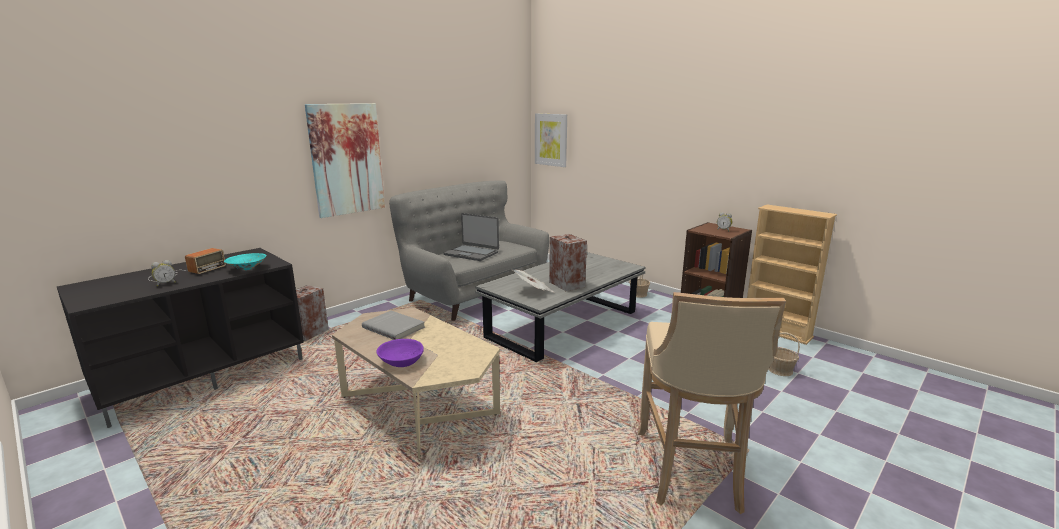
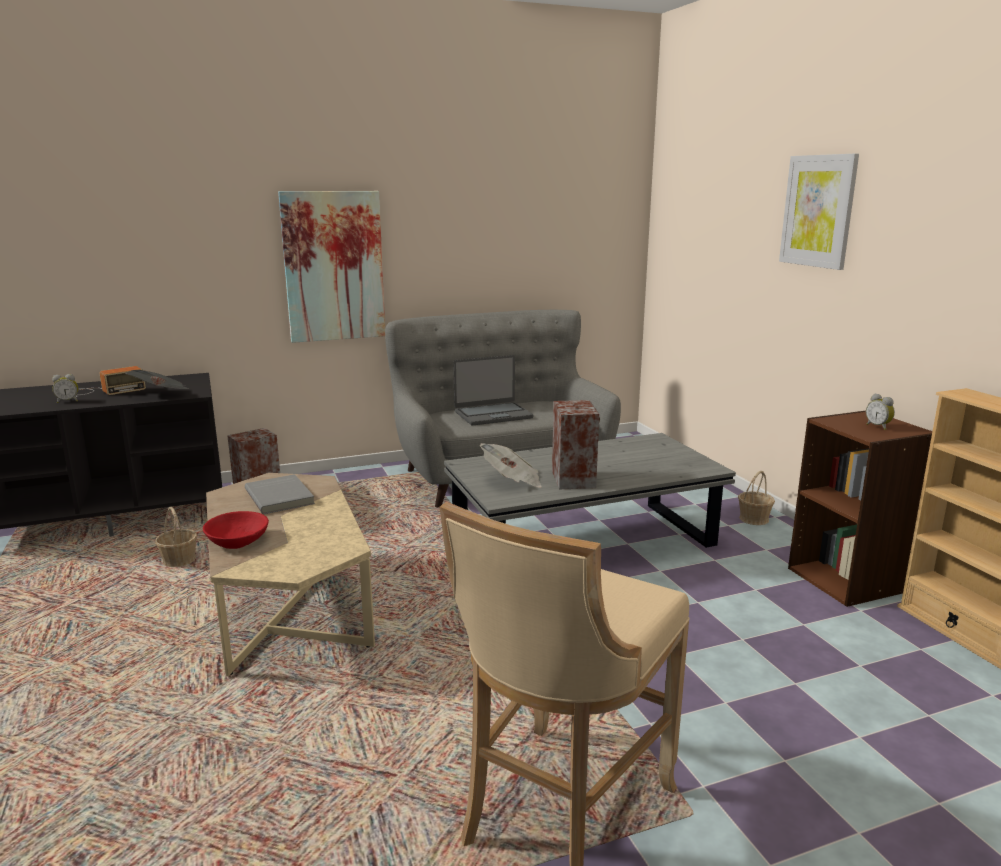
camera: 25 degrees right, 0 degrees up
(247, 268) = (161, 395): turquoise bowl -> newspaper
(401, 361) = (237, 541): purple bowl -> red bowl
(472, 253) = (493, 415): laptop -> laptop turned 75 degrees counterclockwise
(551, 139) = (670, 251): picture -> picture (818, 211)
(780, 370) = (895, 701): basket -> basket (179, 560)

